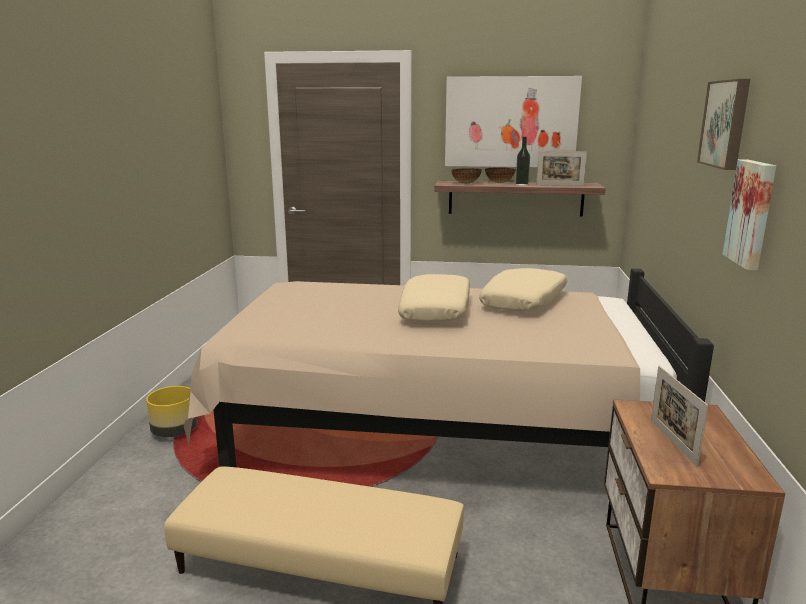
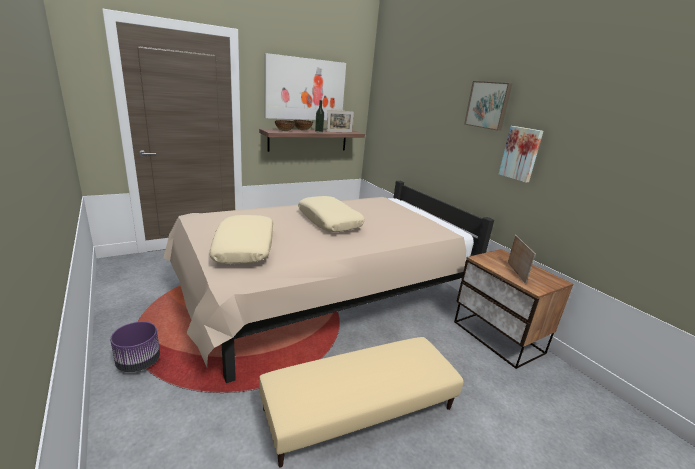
camera: 40 degrees left, 5 degrees up
(175, 431) = (139, 362): yellow planter -> purple planter
(524, 301) = (363, 207): beige pillow -> beige pillow (245, 247)
(672, 442) = (516, 272): picture frame -> picture frame turned 135 degrees counterclockwise

